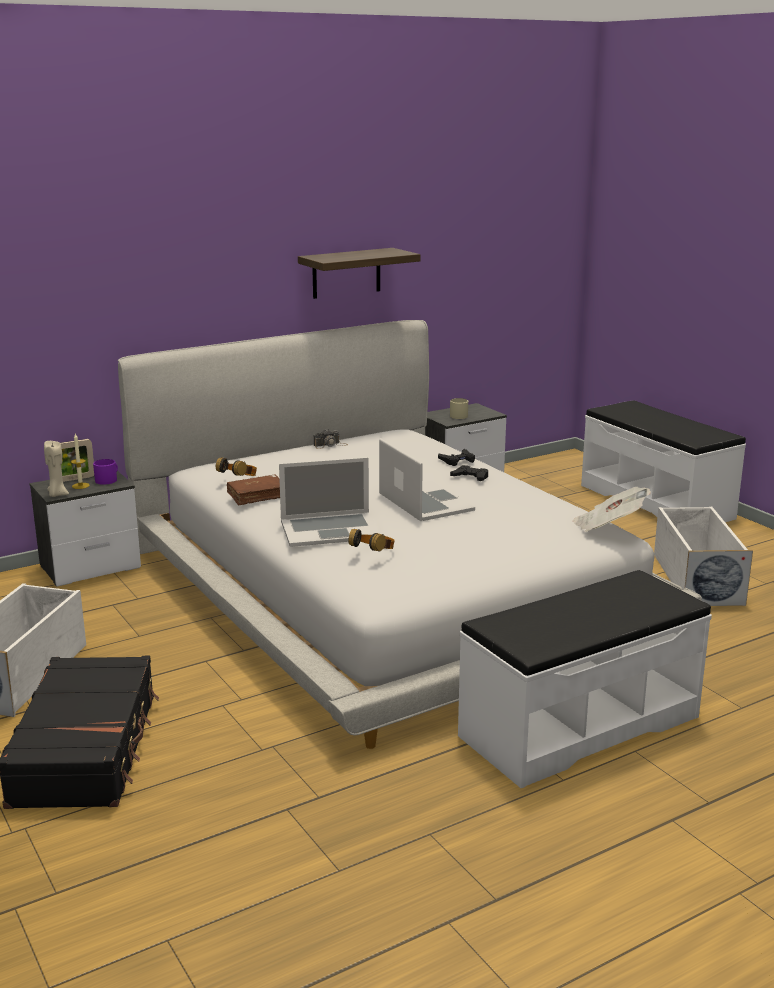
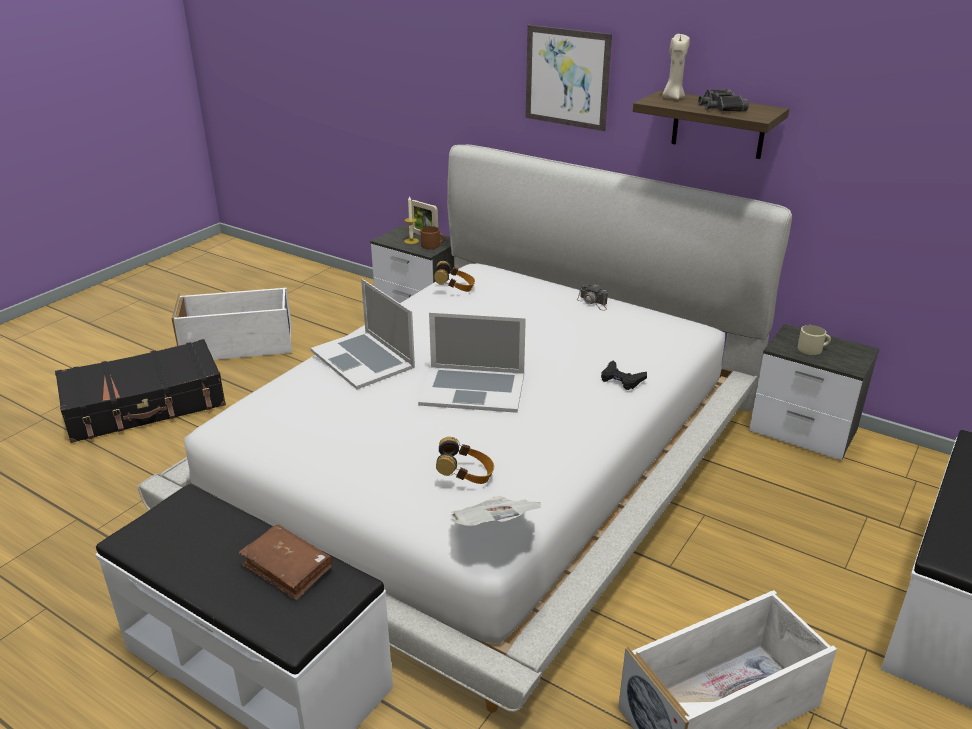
camera: 65 degrees right, 10 degrees up
(57, 494) = (386, 239): beige candle -> beige candle (673, 98)
(108, 480) = (433, 245): purple mug -> brown mug
(213, 264) = (567, 77): none -> picture
(257, 496) = (421, 306): brown book -> brown book (288, 569)
(367, 254) = (720, 107): none -> black binoculars
(373, 554) = (316, 395): headphones -> headphones (466, 476)
(425, 502) = (473, 389): laptop -> laptop turned 60 degrees clockwise
(470, 477) = (573, 398): black game controller -> none

